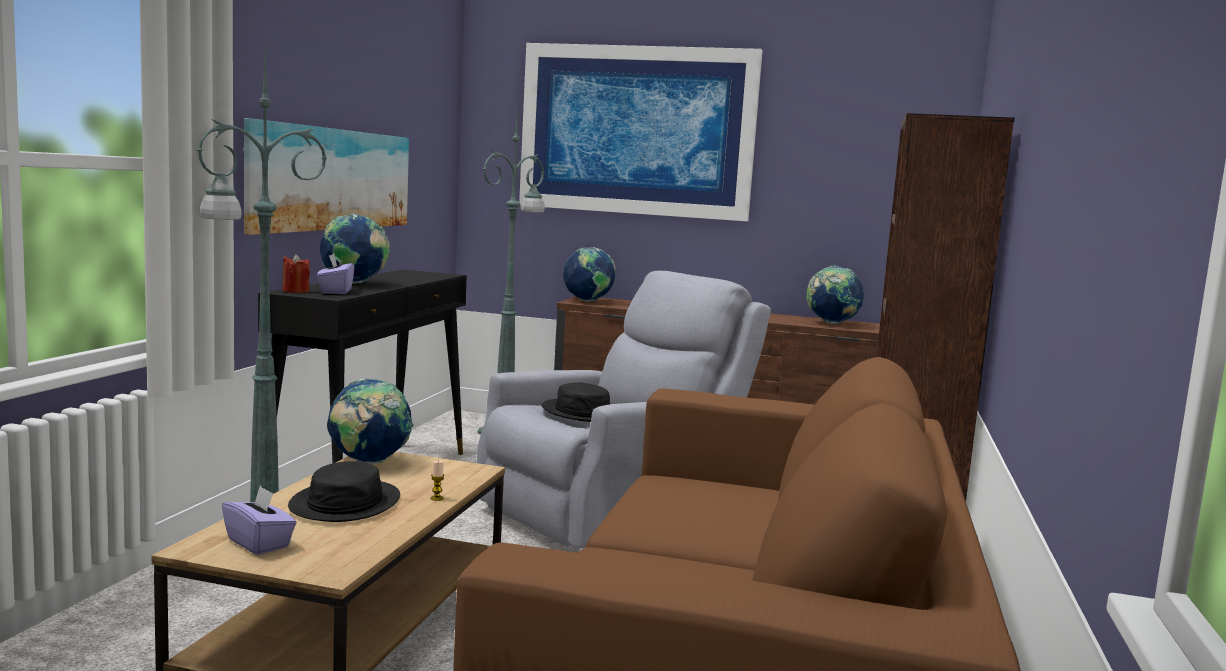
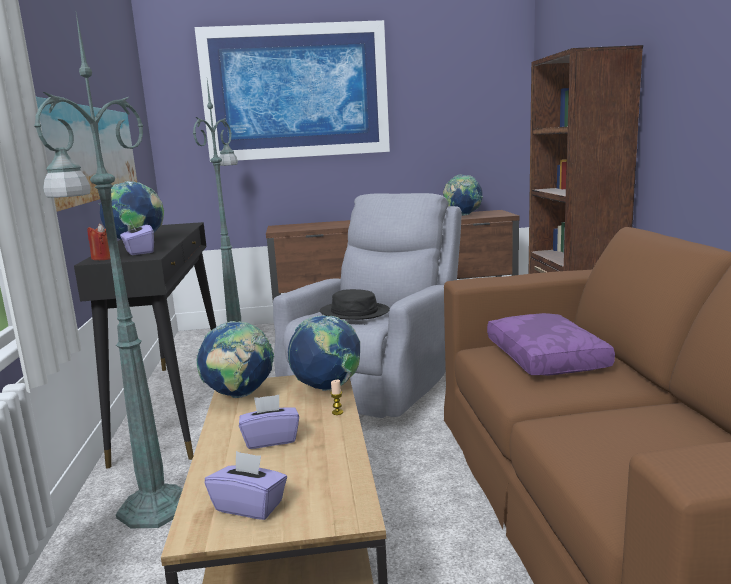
camera: 20 degrees left, 5 degrees up
(345, 503) = (270, 439): black hat -> purple tissue box
(588, 301) = (285, 228): globe -> globe (327, 388)
(713, 500) = (547, 358): none -> purple pillow

